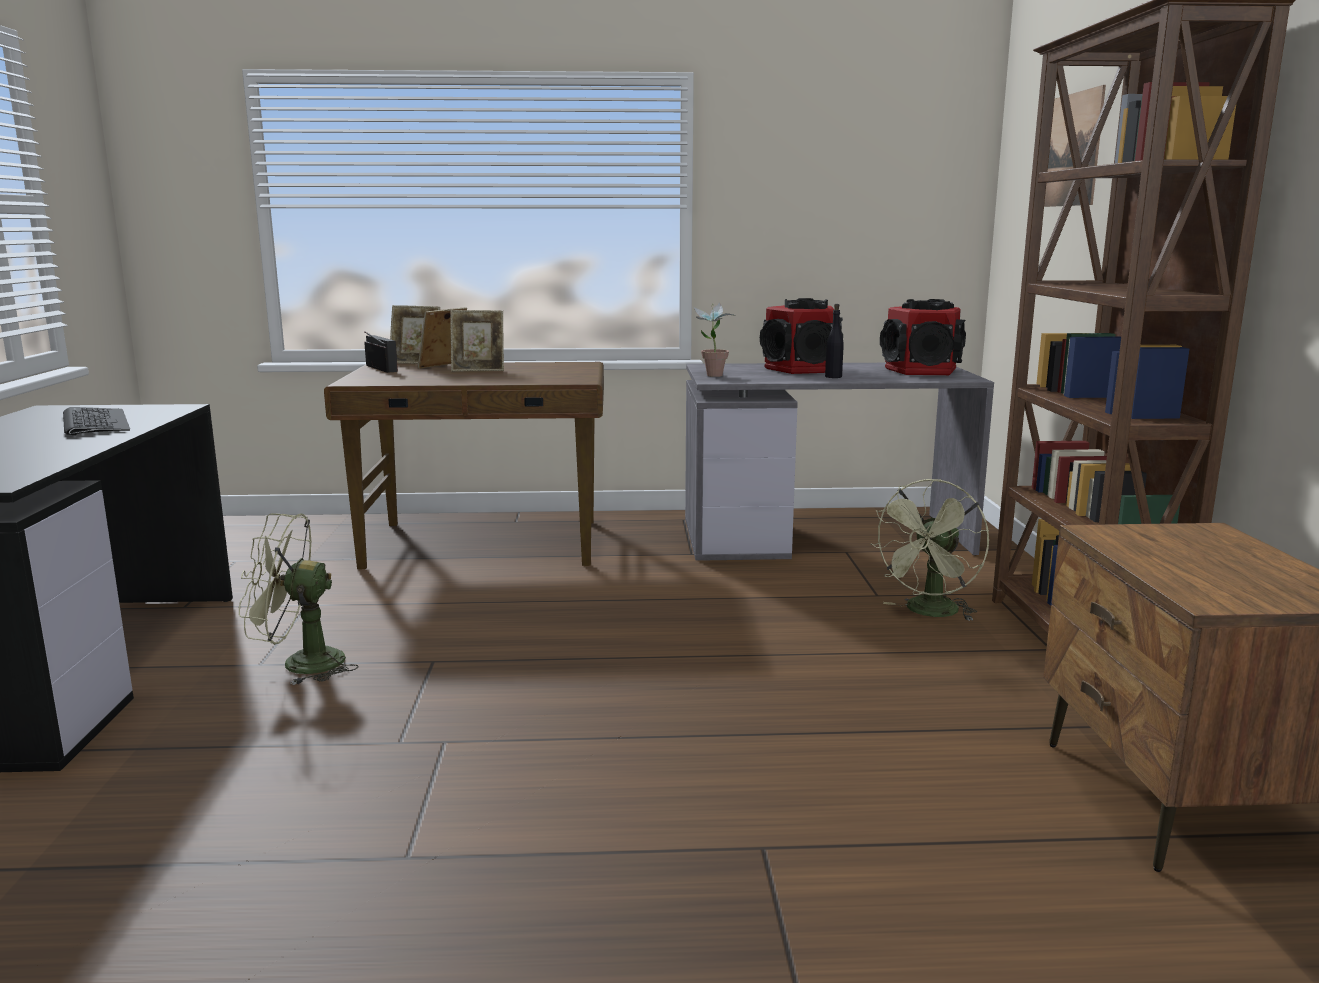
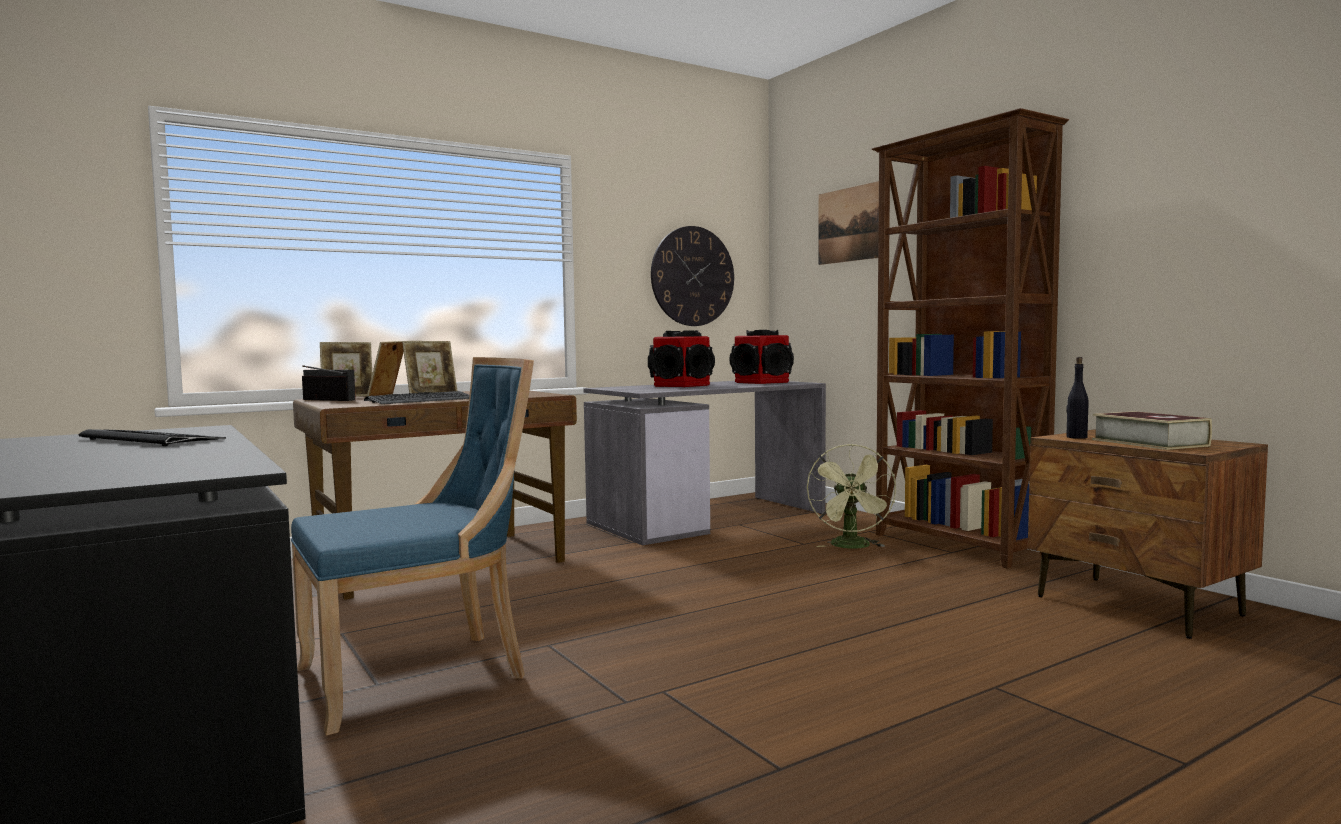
camera: 30 degrees left, 10 degrees down
(300, 664) = (421, 674): green fan -> blue chair
(439, 379) = (421, 400): none -> keyboard
(712, 376) = (633, 390): potted plant -> none
(833, 377) = (719, 386): black bottle -> black bottle (1076, 437)
(865, 220) = (692, 276): none -> wall clock
(1199, 569) = (1149, 442): none -> book

